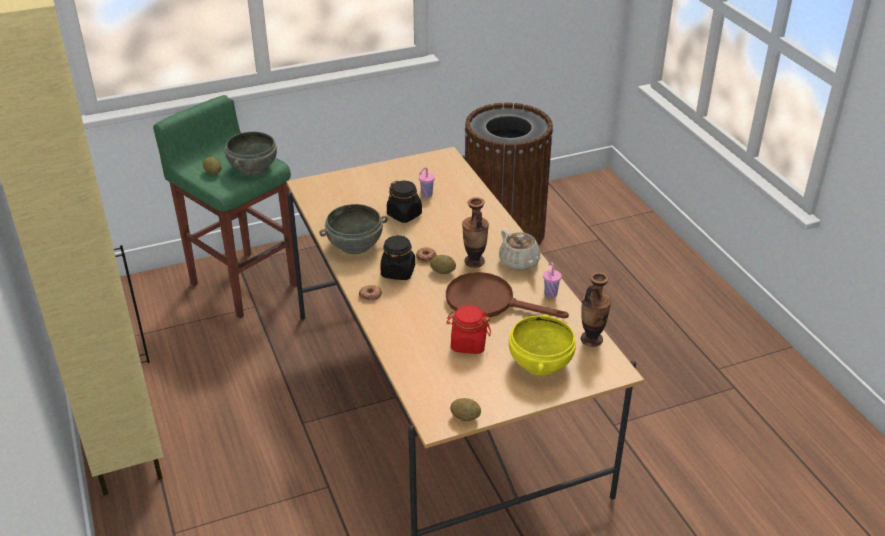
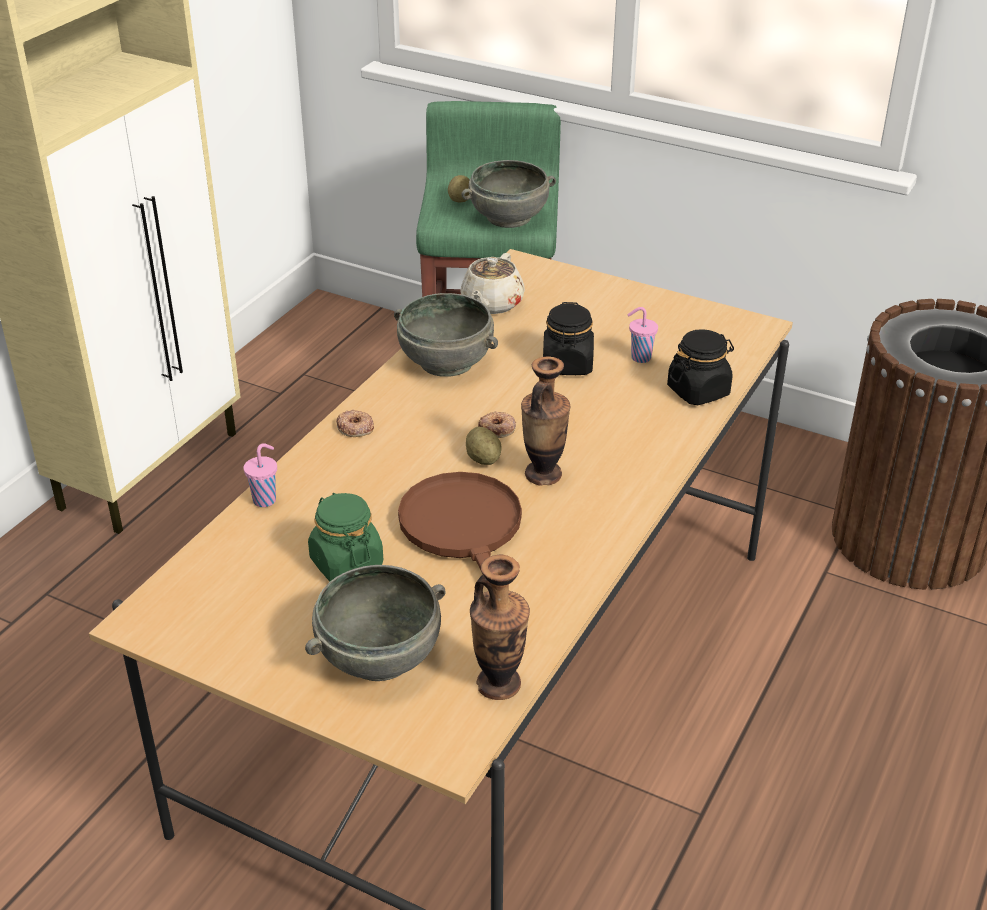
camera: 50 degrees right, 0 degrees up
(398, 271) = (434, 423): black jar -> black jar (698, 391)
(465, 417) = (179, 641): potato -> none
(468, 344) = (346, 563): red jar -> green jar
(519, 262) = (598, 516): beige teapot -> beige teapot (491, 304)
(539, 363) = (378, 655): yellow bowl -> grey bowl
(550, 293) = (562, 584): pink cup -> pink cup (265, 499)

